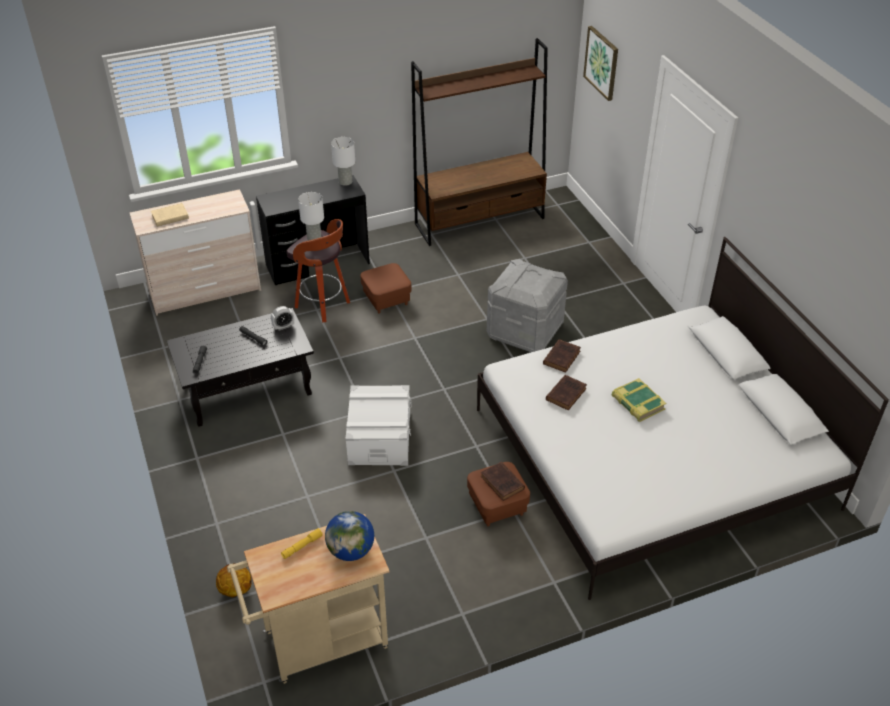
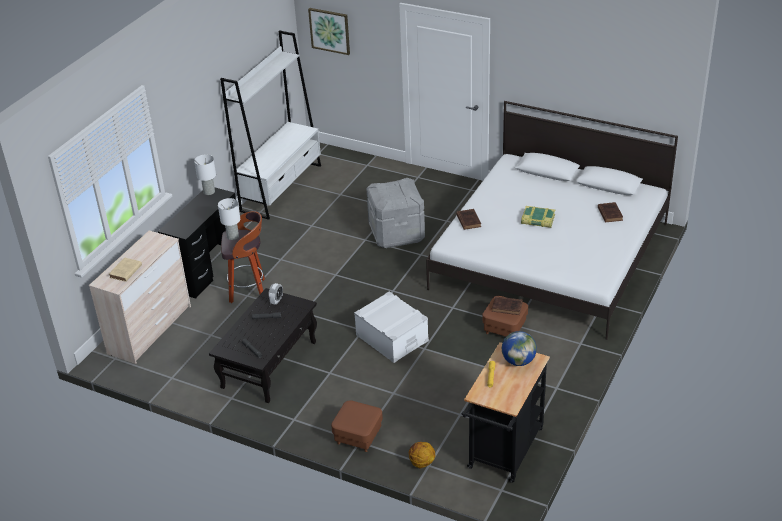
camera: 40 degrees left, 5 degrees down
(318, 643) = (503, 453): beige cart -> black cart
(386, 300) = (286, 264): brown ottoman -> brown ottoman (358, 437)
(480, 221) = (281, 188): brown bookcase -> white bookcase
(566, 393) = (496, 236): brown book -> brown book (609, 213)

